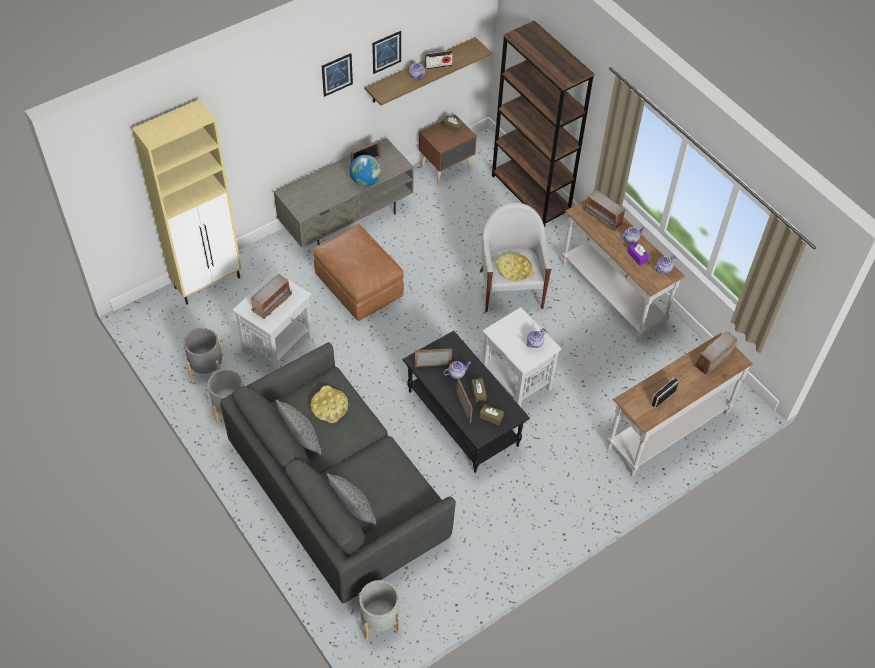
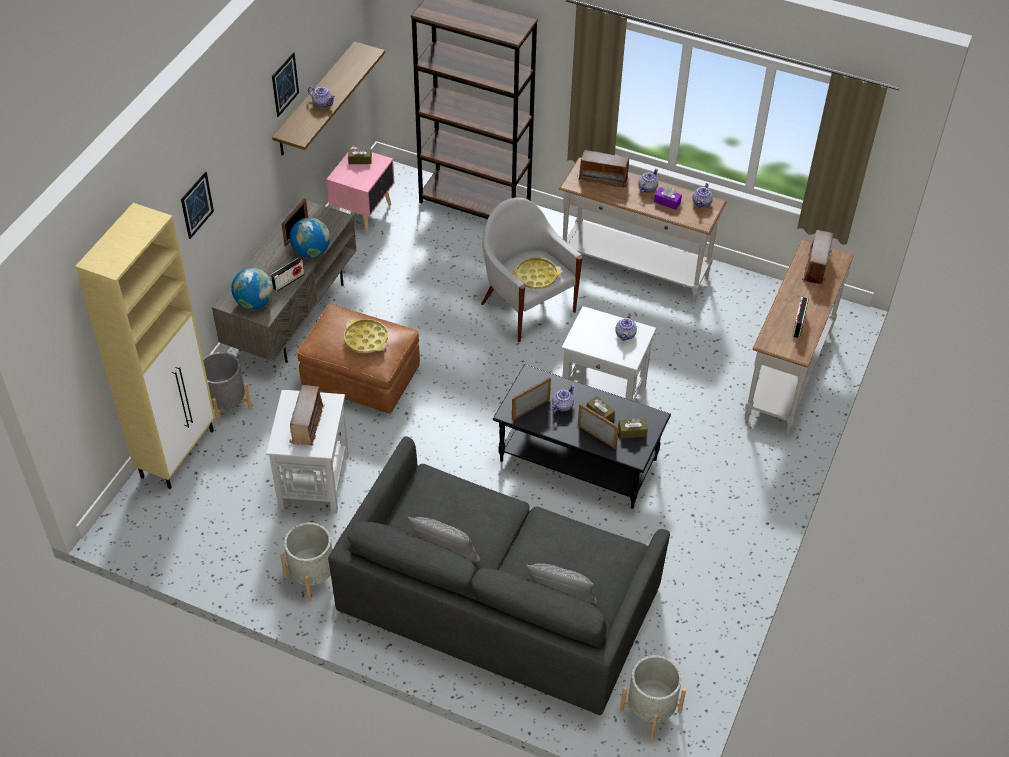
camera: 30 degrees left, 5 degrees down
(207, 368) = (249, 546): grey planter -> grey planter (226, 405)
(302, 201) = (255, 303): none -> globe
(329, 407) = (450, 507): yellow tray -> yellow tray (366, 339)
(337, 74) = (247, 128): picture -> picture (197, 205)
(438, 66) = (337, 84): radio -> radio (288, 281)
(447, 168) = (364, 214): brown nightstand -> pink nightstand

